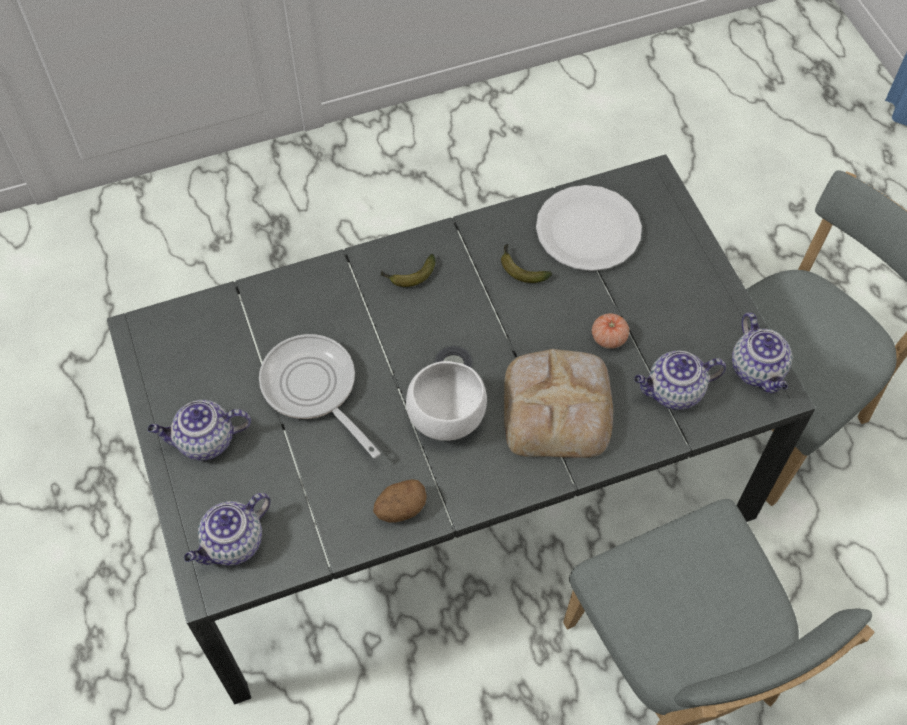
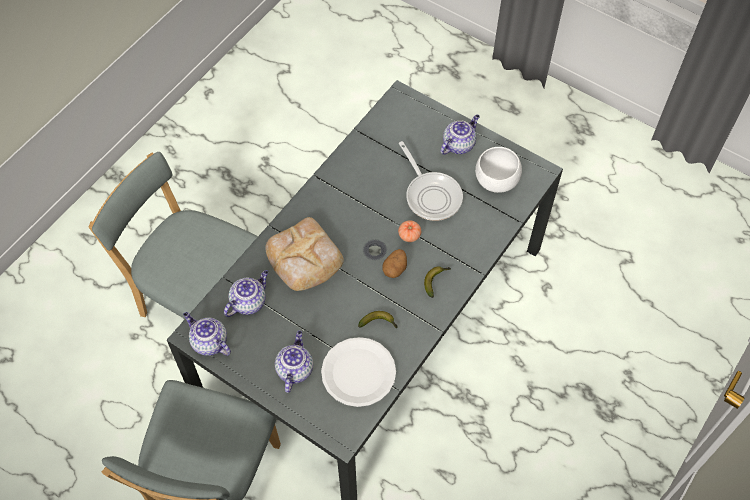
camera: 145 degrees right, 0 degrees up
(233, 544) = (405, 114): teapot -> teapot (294, 369)
(313, 389) = (431, 195): frying pan -> frying pan turned 45 degrees clockwise
(400, 508) = (345, 169): potato -> potato (395, 268)
(446, 416) = (357, 220): white bowl -> white bowl (497, 182)
(609, 338) = (302, 311): tomato -> tomato (409, 235)

